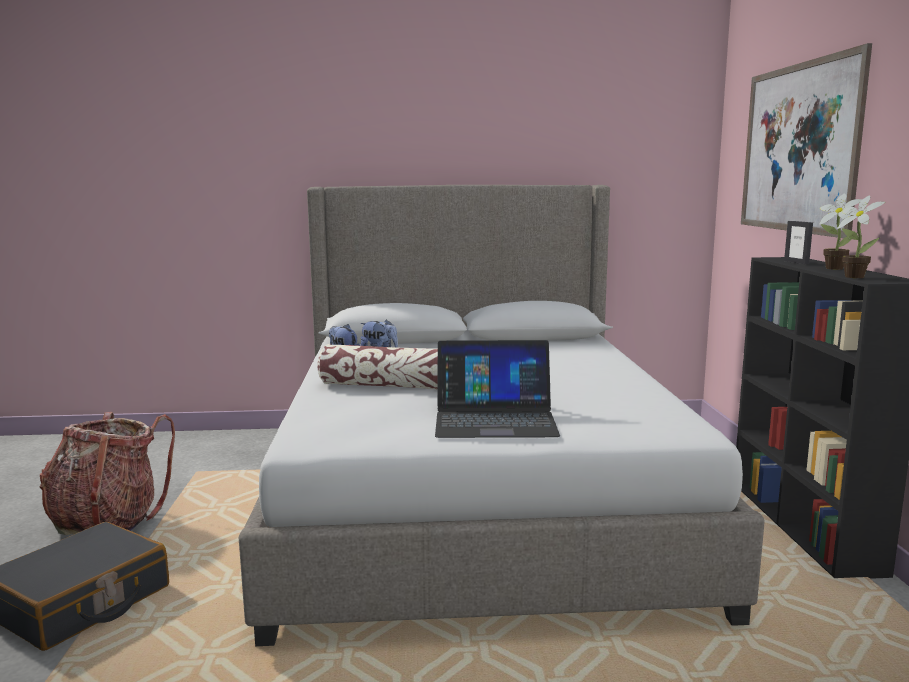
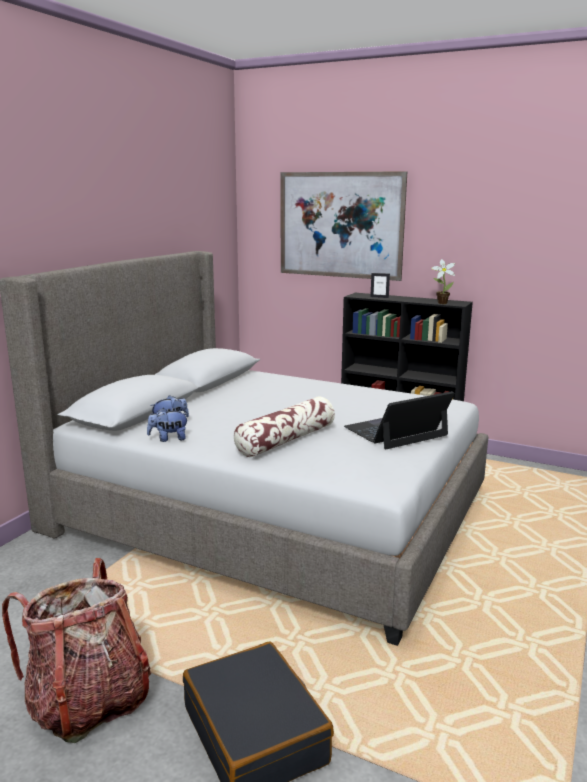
camera: 60 degrees left, 5 degrees up
(495, 419) = (396, 431): laptop -> laptop turned 150 degrees counterclockwise
(832, 268) = (409, 299): potted plant -> none

